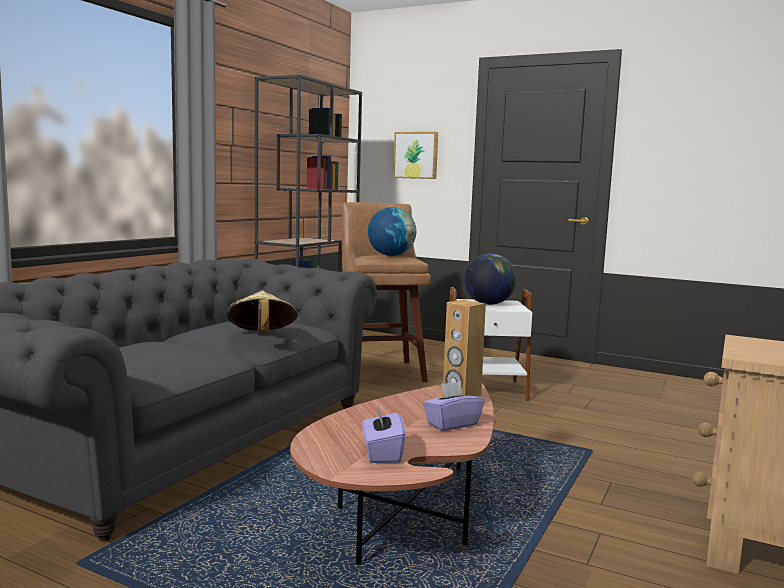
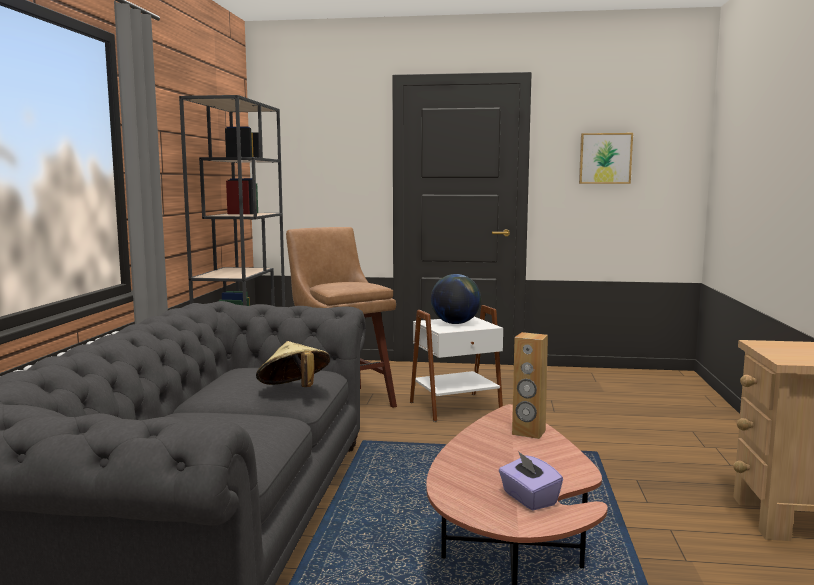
camera: 20 degrees left, 0 degrees up
(391, 255) = (350, 283): globe -> none
(416, 155) = (330, 172): picture -> picture (605, 158)
(452, 424) = (547, 455): purple tissue box -> none

